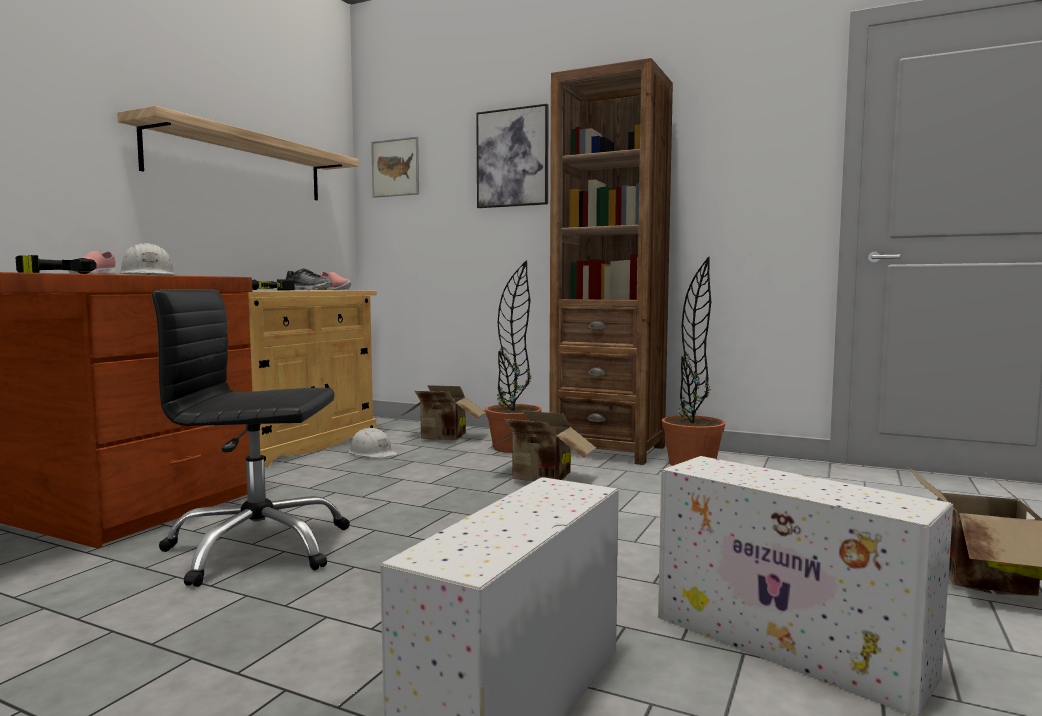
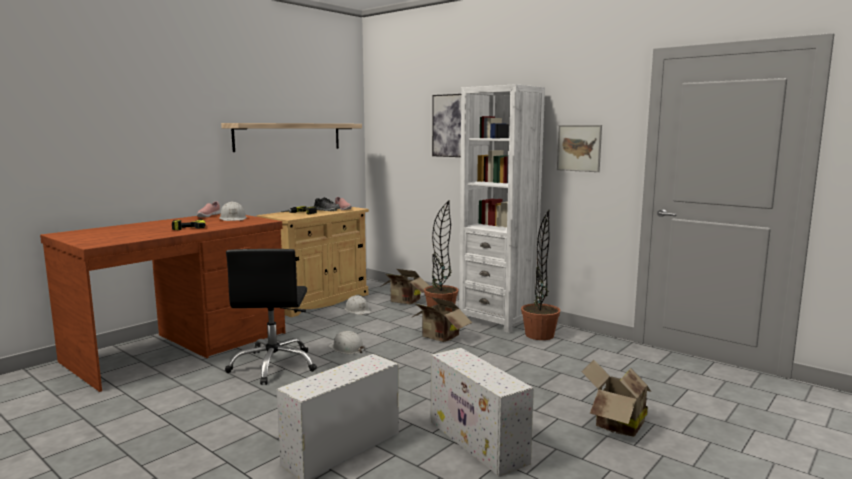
camera: 15 degrees right, 5 degrees up
(257, 548) = (274, 366): black office chair -> black office chair turned 105 degrees counterclockwise
(390, 507) = (346, 348): none -> white hard hat
(395, 167) = (387, 125): picture -> picture (579, 148)
(608, 450) = (497, 320): brown bookcase -> white bookcase

